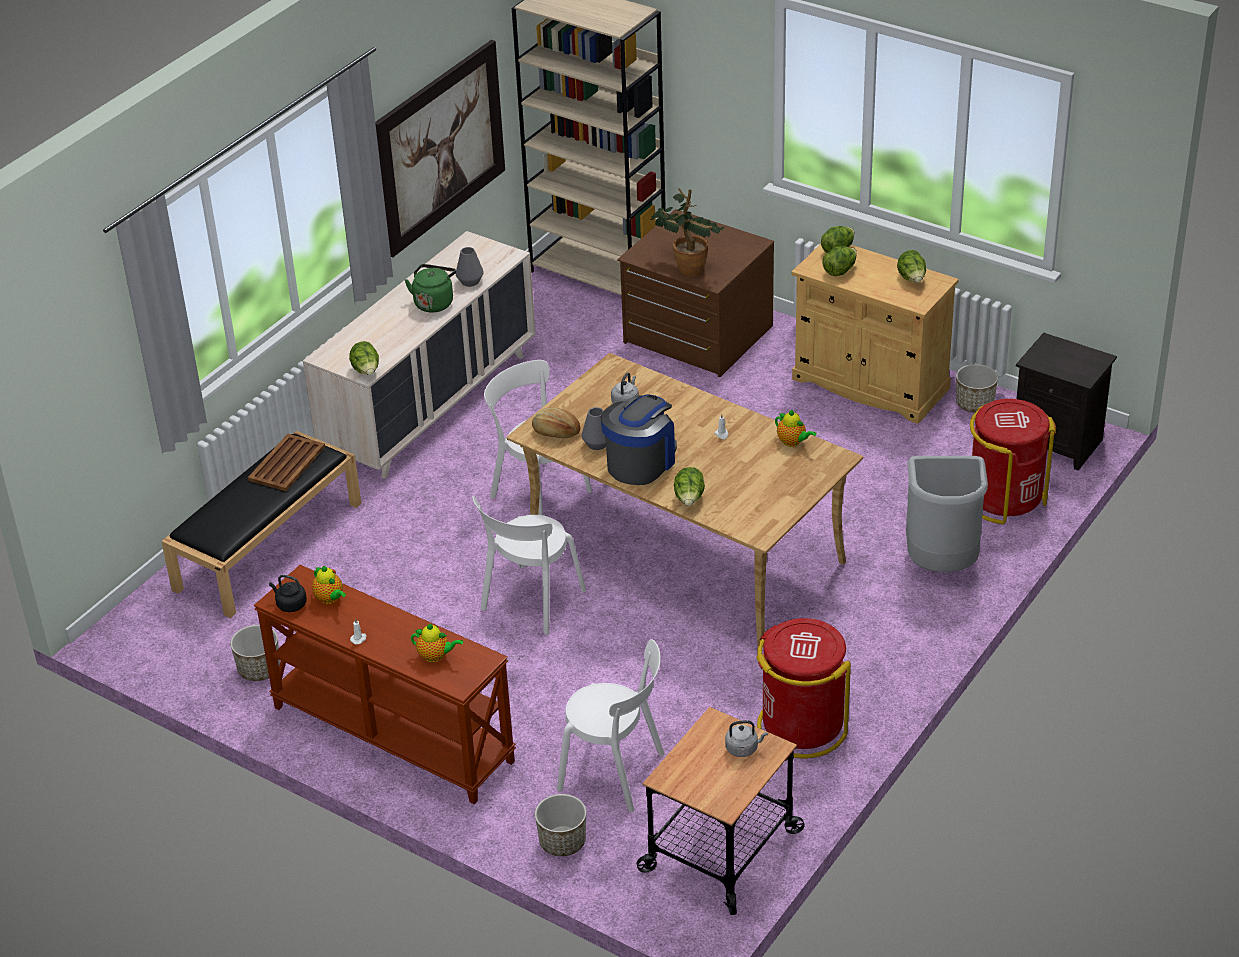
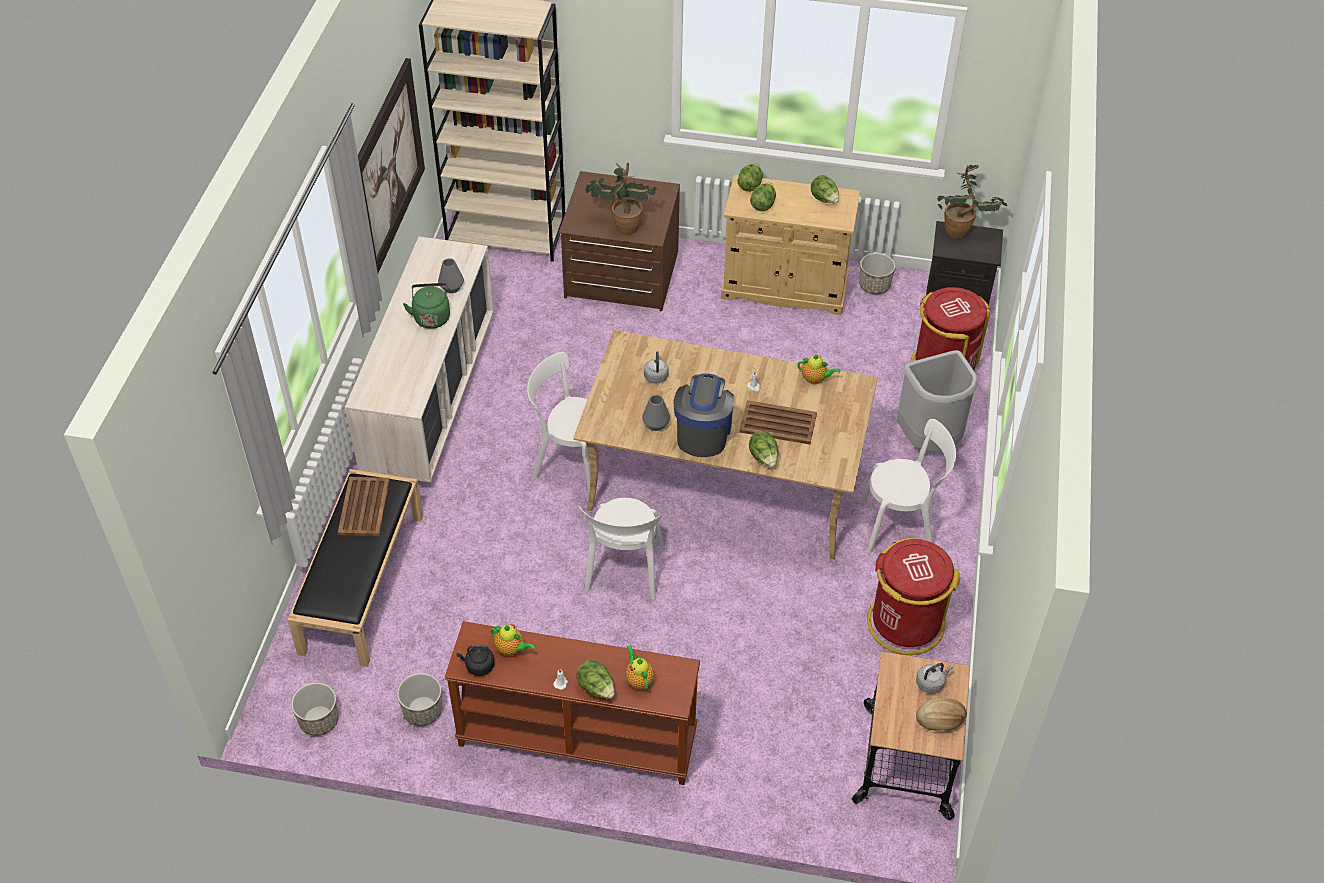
camera: 25 degrees left, 10 degrees up
(366, 371) = (410, 403): lettuce -> lettuce (596, 688)
(436, 656) = (639, 679): teapot -> teapot turned 105 degrees counterclockwise
(556, 432) = (614, 421): bread -> bread (940, 720)
(562, 842) = (777, 796): planter -> planter (319, 720)
(616, 773) = (784, 715): white chair -> white chair (901, 525)
(726, 473) = (778, 423): none -> brown tray
(1065, 350) = (962, 233): none -> potted plant

